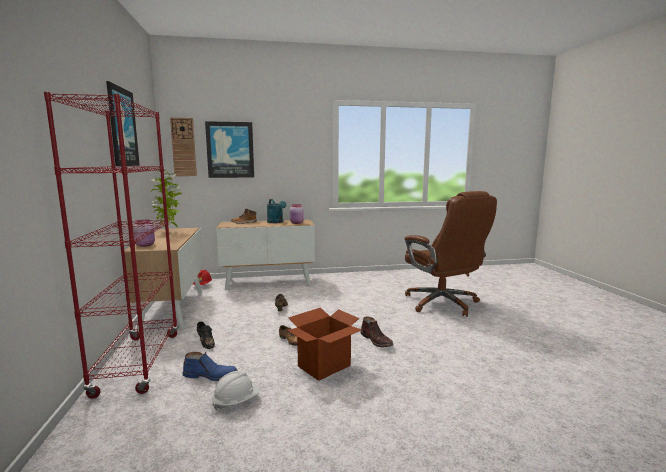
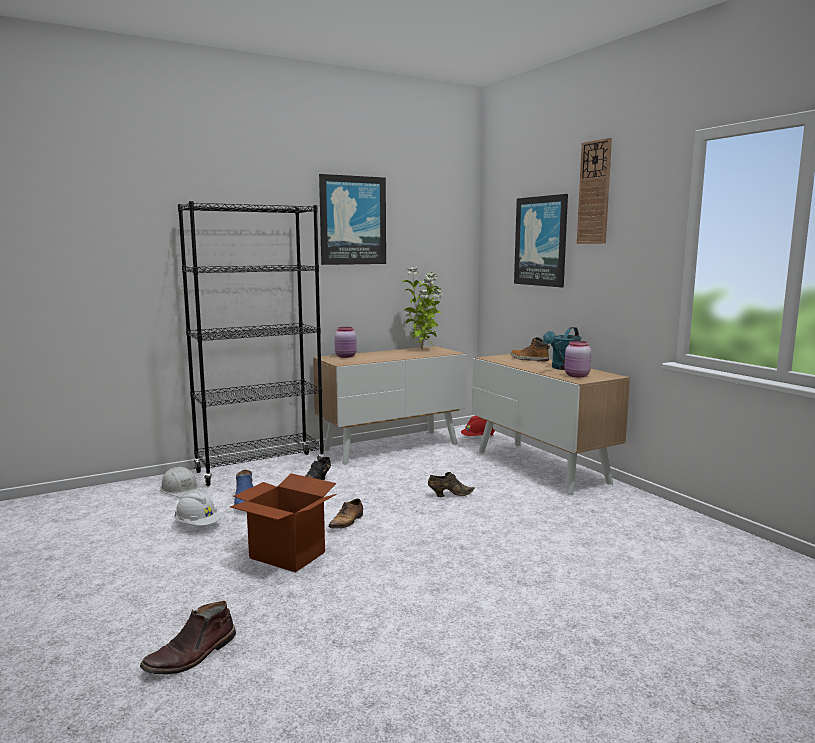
camera: 70 degrees right, 0 degrees up
(131, 410) = (180, 490): none -> white hard hat
(138, 363) = (260, 469): red bookcase -> black bookcase
(183, 147) = (497, 238): wall clock -> wall clock (594, 192)
(377, 341) = (386, 582): brown boot -> brown boot (192, 655)
(442, 303) = (643, 639): brown office chair -> none

